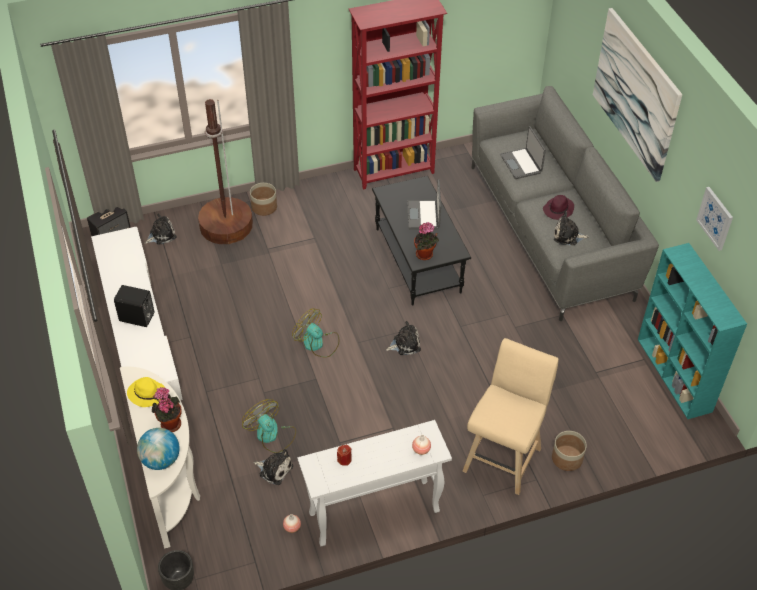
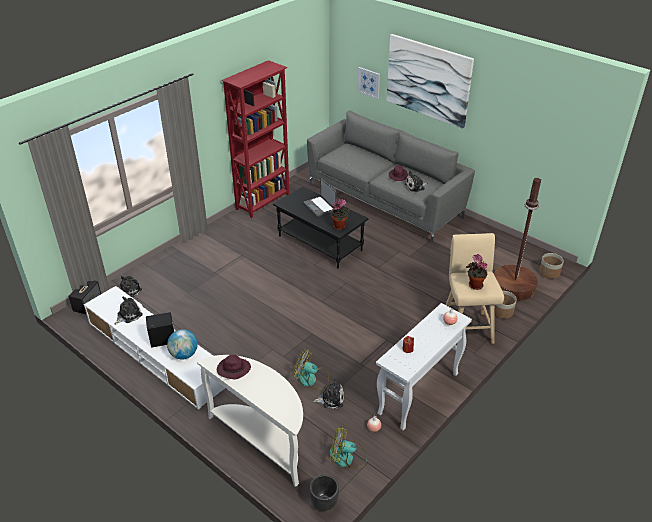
camera: 30 degrees left, 10 degrees down
(146, 394) = (233, 369): yellow hat -> purple hat
(161, 460) = (282, 406): globe -> globe (184, 354)
(169, 423) = (267, 380): potted plant -> potted plant (474, 285)
(226, 226) = (173, 270): brown floor lamp -> brown floor lamp (513, 287)
(264, 207) = (192, 250): planter -> planter (549, 273)
(317, 343) = (296, 313): fan -> fan (347, 457)
(405, 344) = (352, 291): plush toy -> plush toy (128, 315)
(521, 164) = (355, 161): laptop -> none
(674, 375) = (518, 246): turquoise bookcase -> none
(715, 218) = (524, 125): picture -> picture (369, 82)

